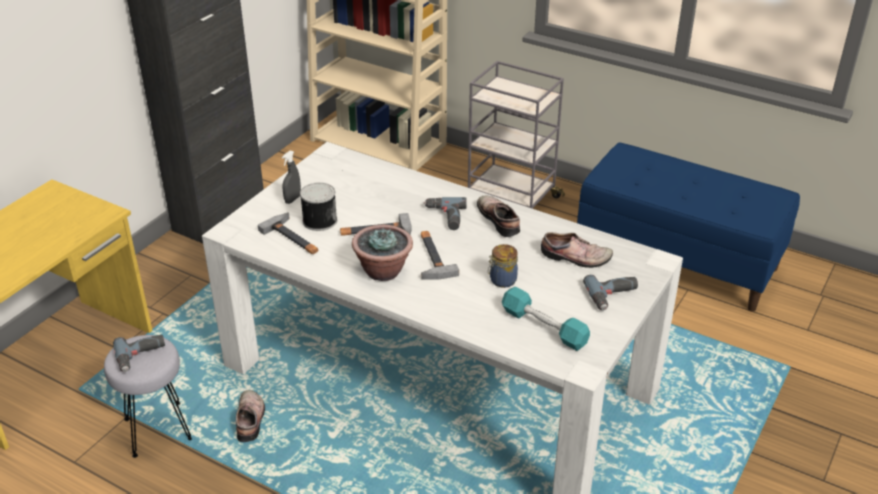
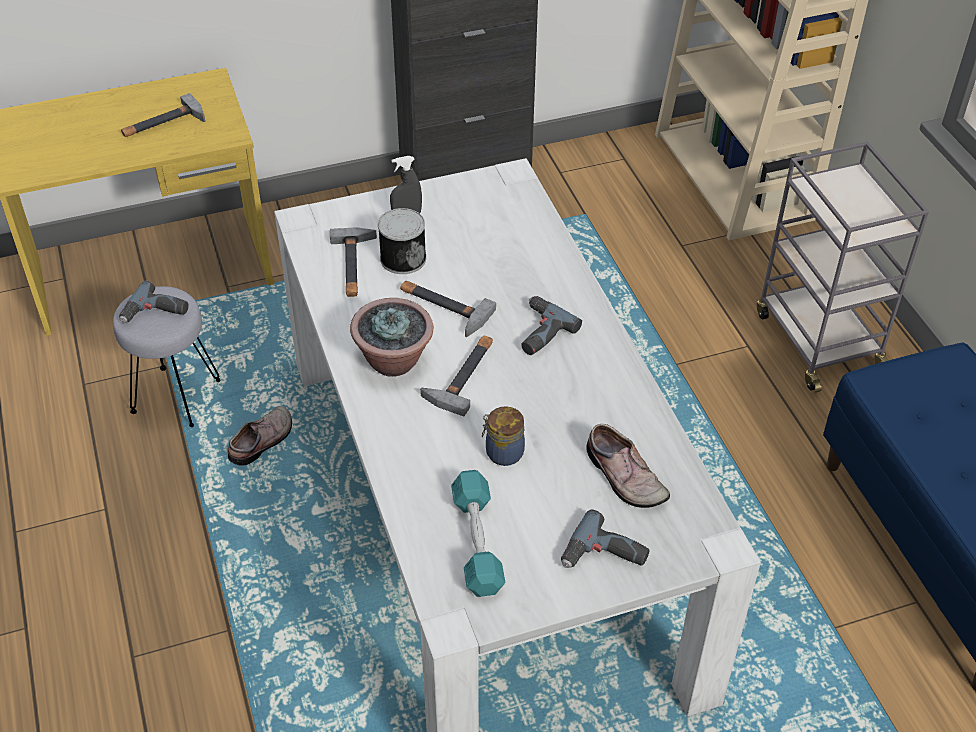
camera: 40 degrees right, 10 degrees up
(46, 228) = (163, 124): none -> hammer
(500, 220) = (597, 372): shoe -> none

